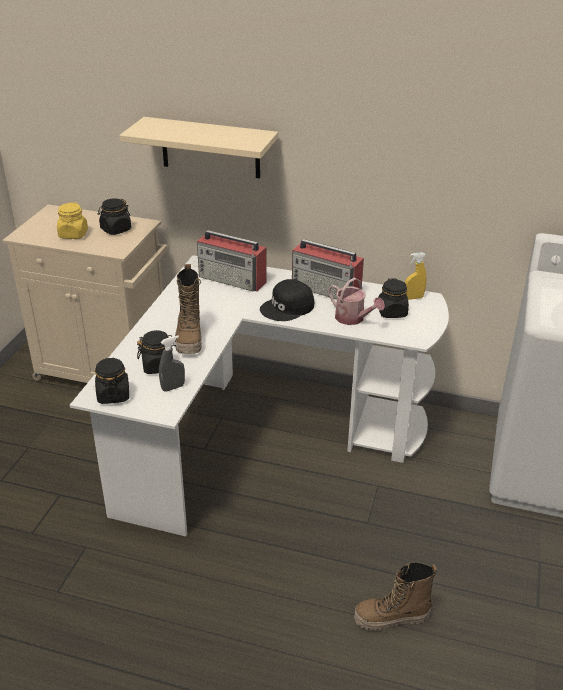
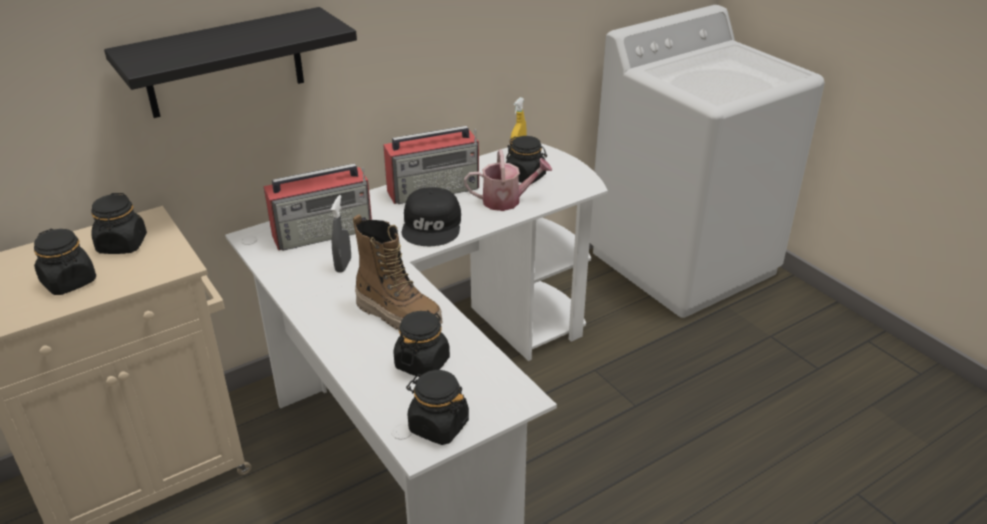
camera: 50 degrees left, 0 degrees up
(73, 234) = (69, 282): yellow jar -> black jar
(173, 387) = (480, 371): grey spray bottle -> grey spray bottle (343, 265)
(210, 148) = (224, 63): beige shelf -> black shelf
(391, 618) = (766, 462): boot -> none

